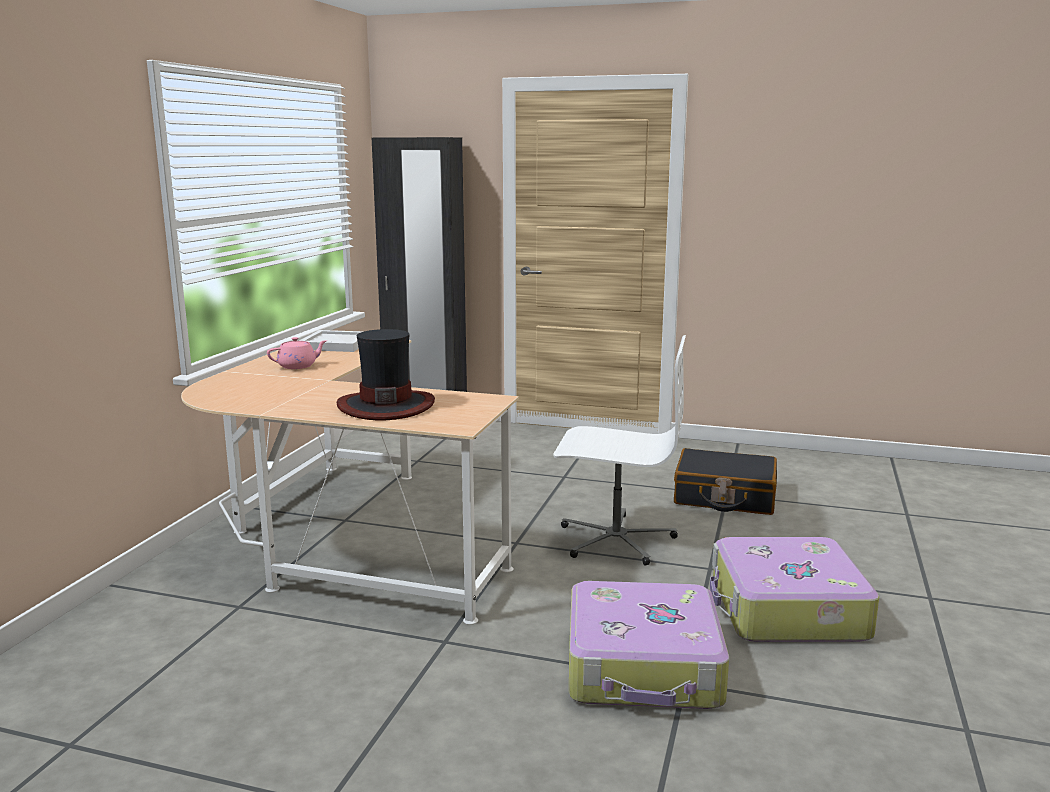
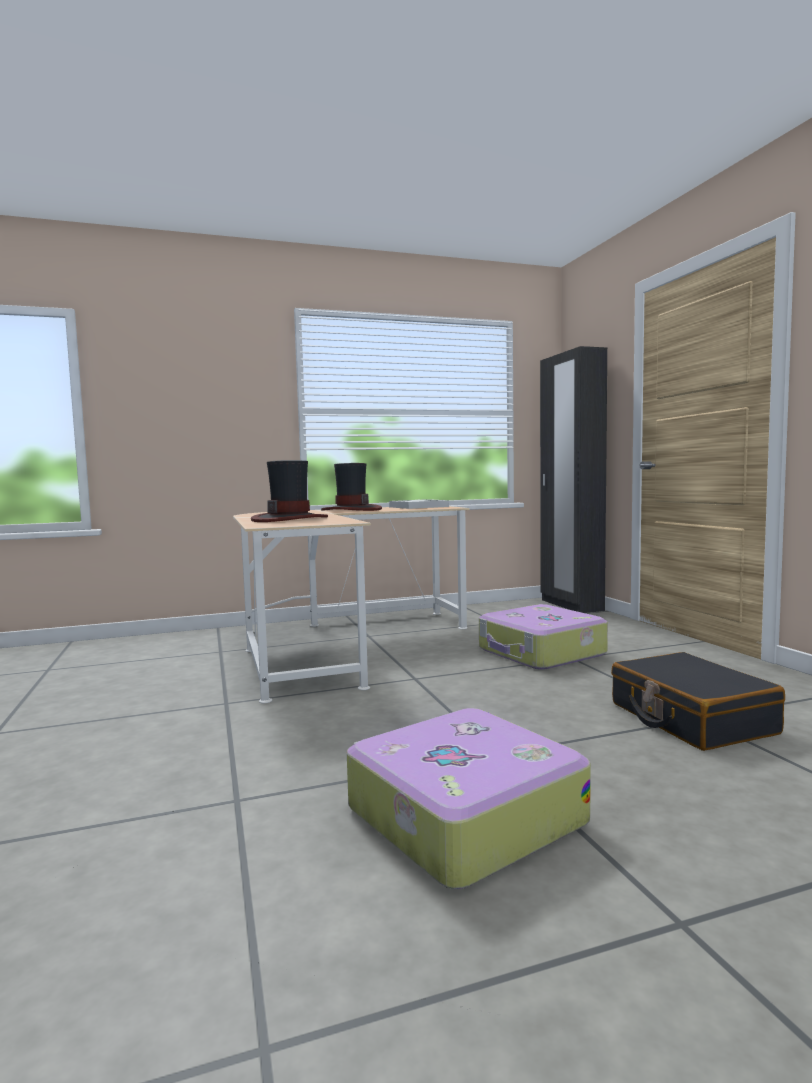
camera: 55 degrees right, 10 degrees down
(298, 366) = (351, 510): pink teapot -> hat
(615, 539) = (485, 704): white office chair -> none
(644, 667) = (250, 776): suitcase -> suitcase (541, 652)

